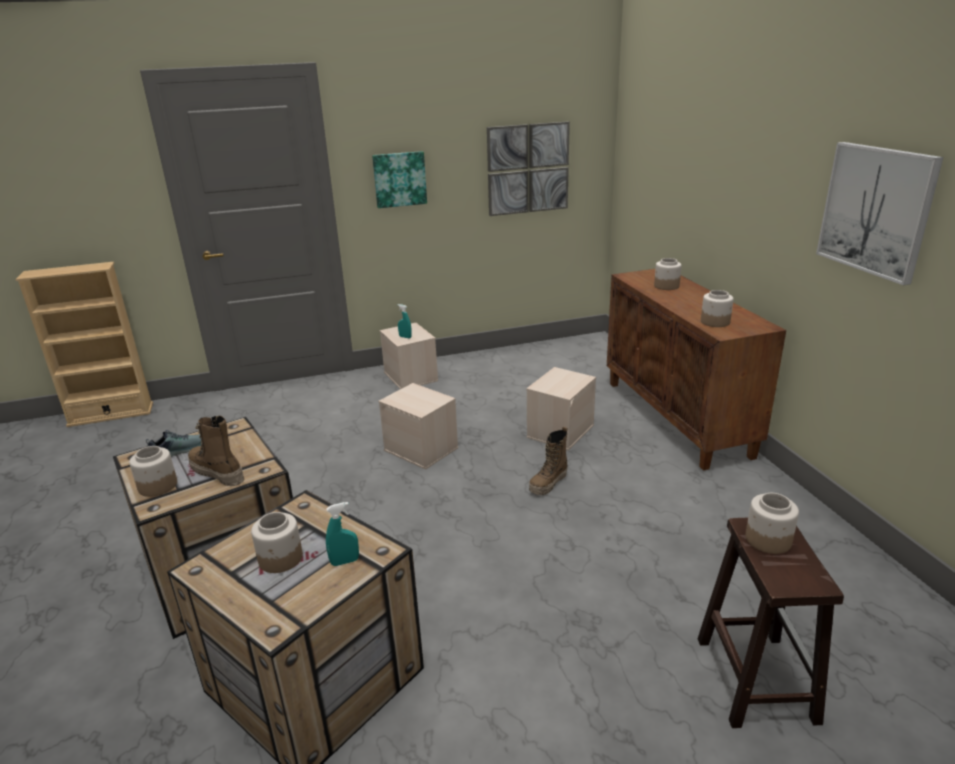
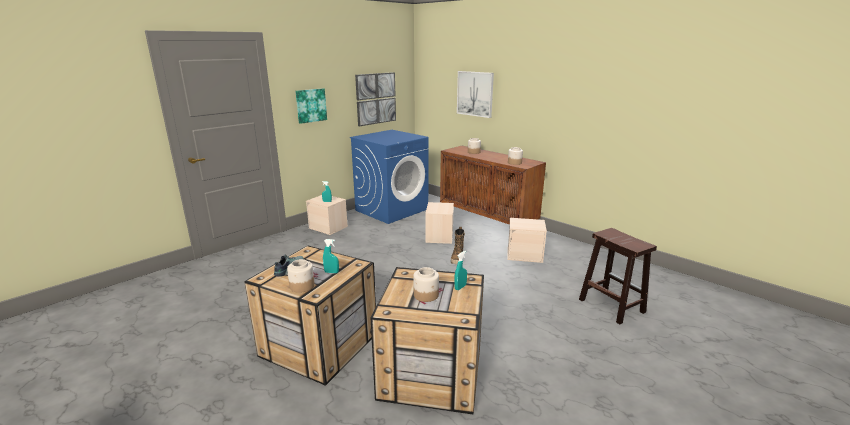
camera: 30 degrees left, 5 degrees down
(111, 414) = (121, 289): beige bookcase -> none
(217, 473) = (331, 272): boot -> turquoise spray bottle
(422, 449) = (374, 259): beige storage box -> beige storage box (525, 254)
(531, 363) = (392, 209): none -> blue washing machine
(767, 539) = (614, 236): jar -> none
(876, 210) = (587, 100): picture -> picture (475, 94)

